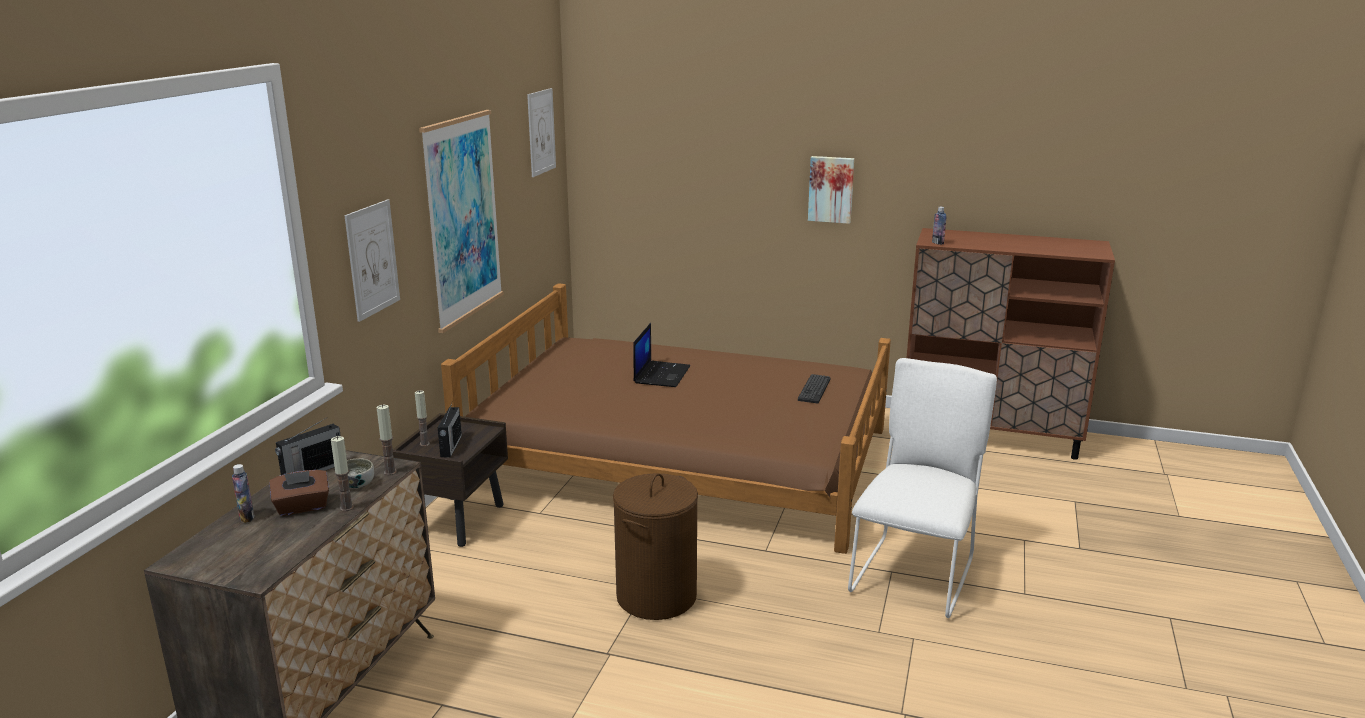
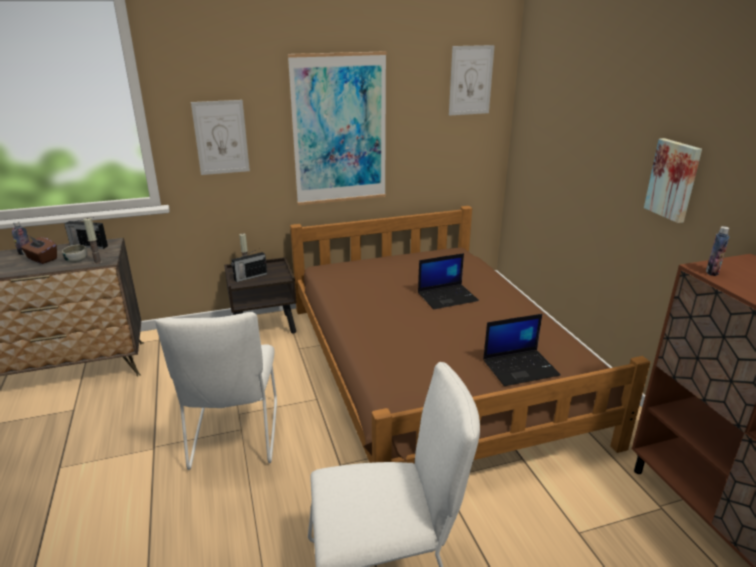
camera: 55 degrees right, 5 degrees up
(346, 508) = (45, 268): candle -> none
(656, 597) = (234, 438): brown laundry basket -> white chair
(814, 389) = (520, 367): keyboard -> laptop

